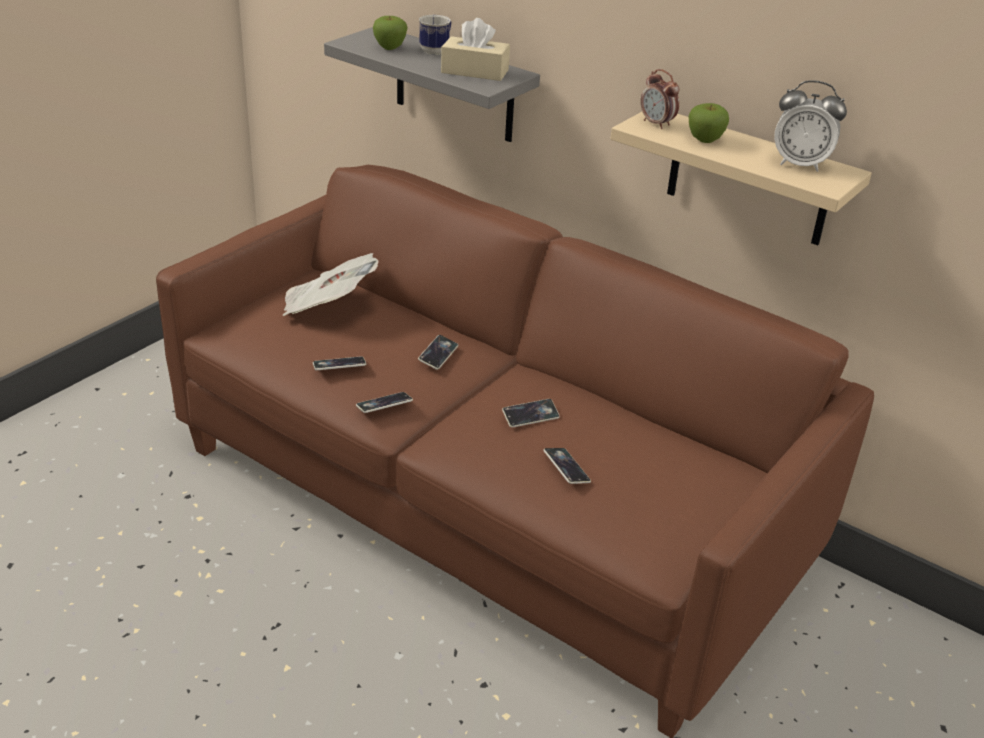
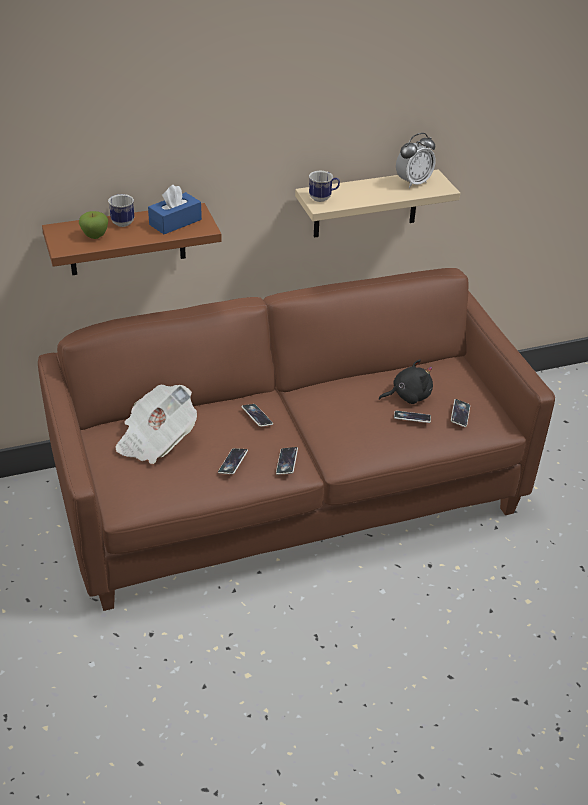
camera: 55 degrees left, 5 degrees up
(454, 85) = (127, 240): grey shelf -> brown shelf
(474, 71) = (175, 222): beige tissue box -> blue tissue box
(530, 416) = (355, 409): phone -> phone (460, 415)
(609, 450) = (408, 396): none -> black plush toy
(657, 124) = (323, 198): alarm clock -> mug
(705, 140) = (358, 194): apple -> none

